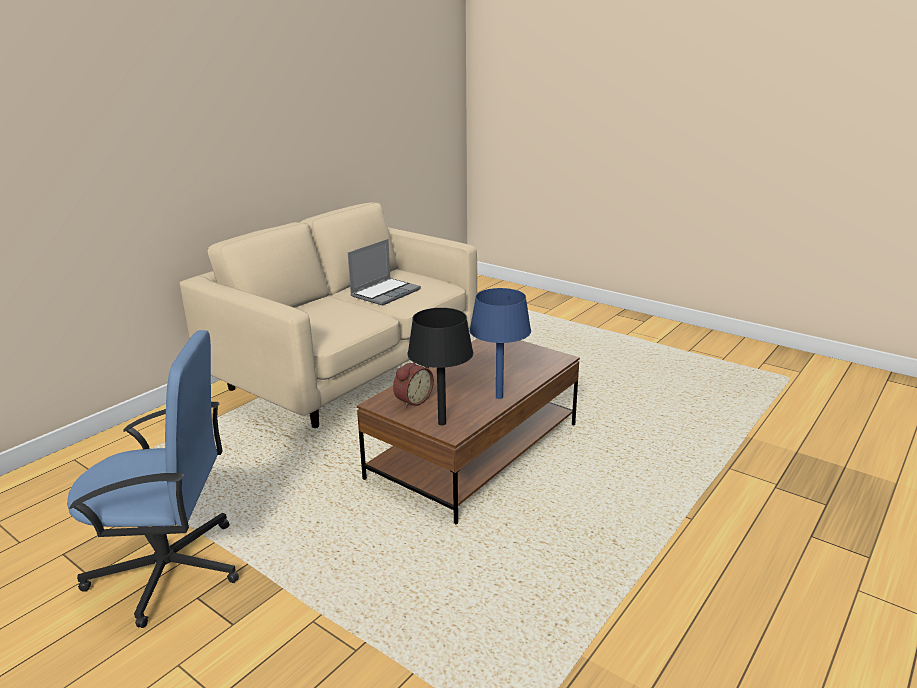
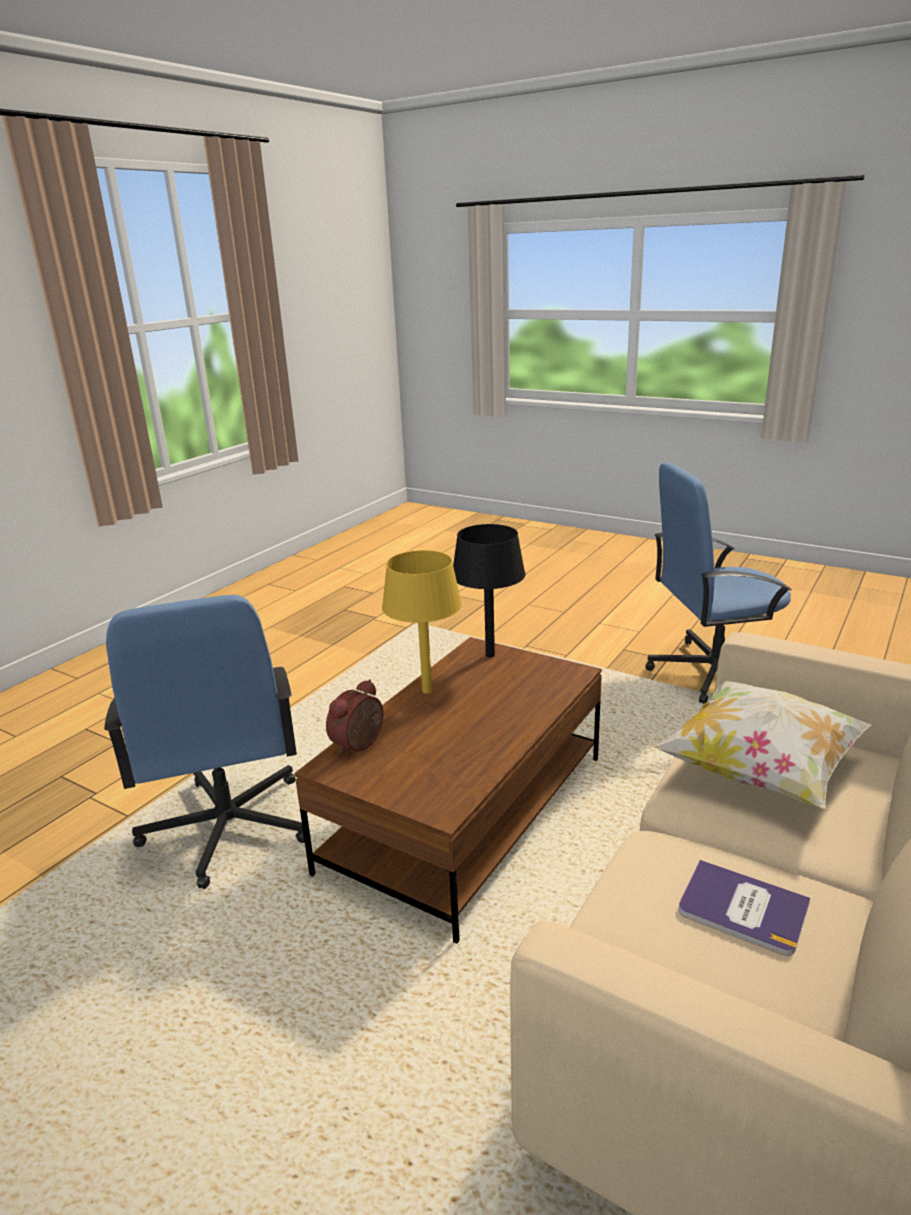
camera: 175 degrees right, 0 degrees up
(330, 324) = (760, 770): none -> pillow
(385, 293) = (742, 908): laptop -> book
(412, 400) = (536, 678): alarm clock -> alarm clock (360, 745)
(499, 397) = (427, 691): blue table lamp -> yellow table lamp
(644, 454) = (227, 828): none -> blue office chair

